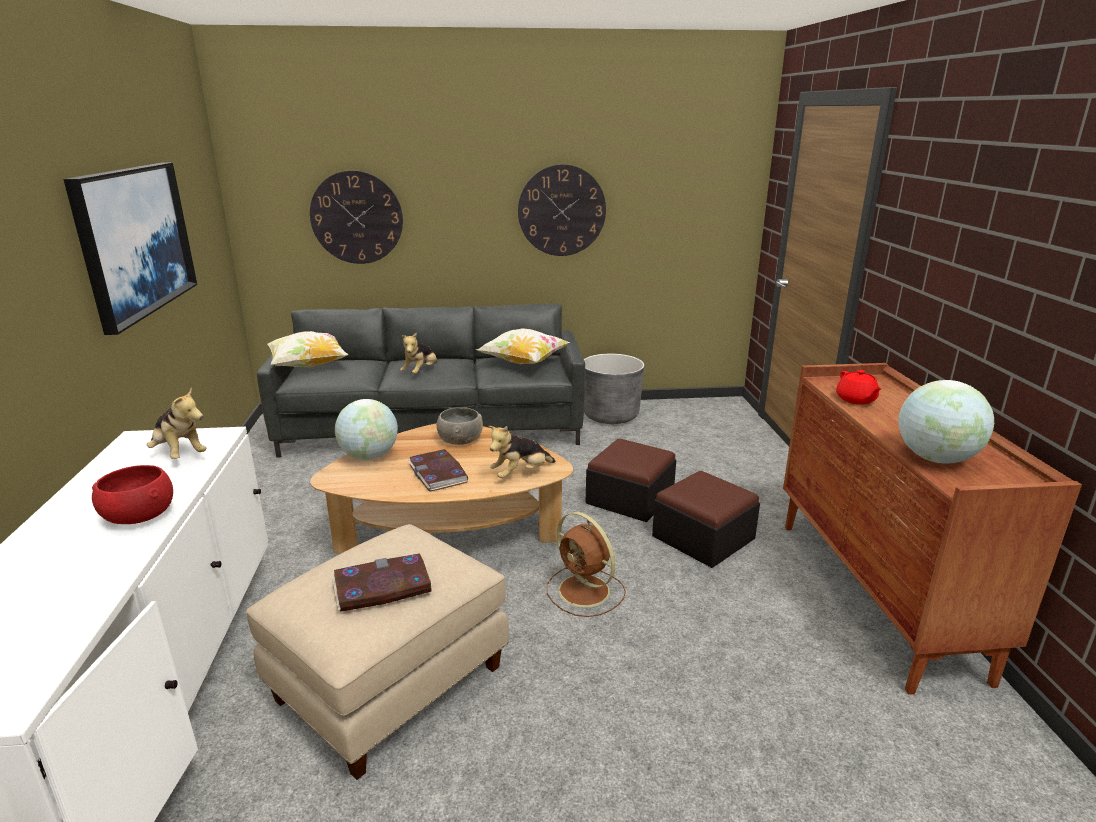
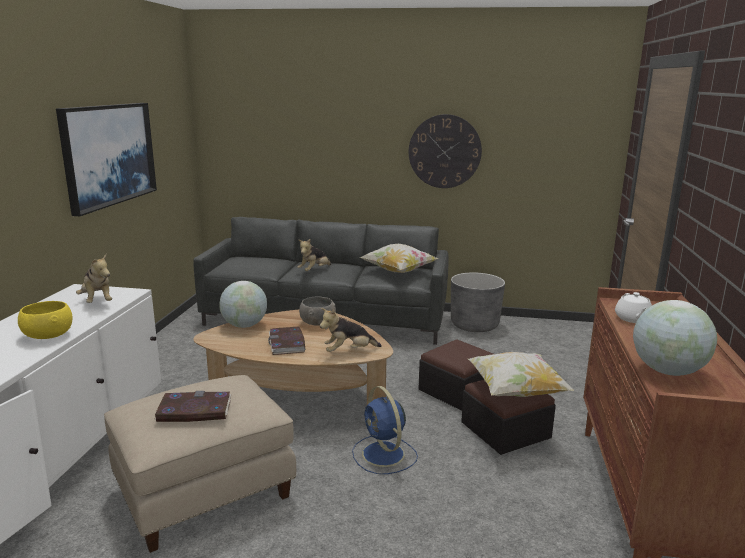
camera: 15 degrees right, 5 degrees down
(139, 516) = (48, 335): red bowl -> yellow bowl
(309, 366) = (235, 259): pillow -> pillow (516, 392)
(357, 218) = (285, 150): wall clock -> none
(586, 592) = (384, 455): brown fan -> blue fan
(856, 400) = (632, 319): red teapot -> white teapot

